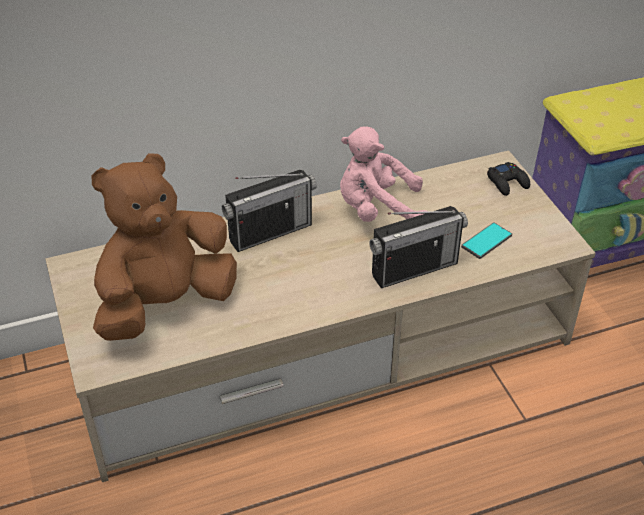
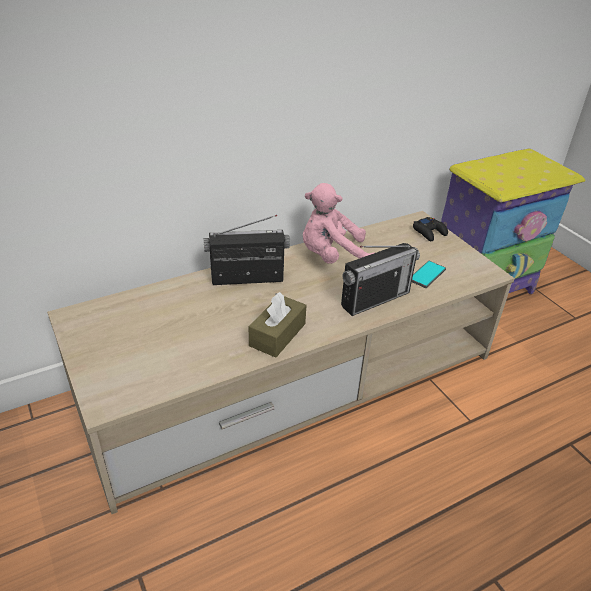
camera: 10 degrees left, 5 degrees down
(165, 304) = (164, 342): brown plush toy -> none
(270, 232) = (247, 278): radio -> radio turned 150 degrees counterclockwise
(291, 305) = (277, 334): none -> brown tissue box

